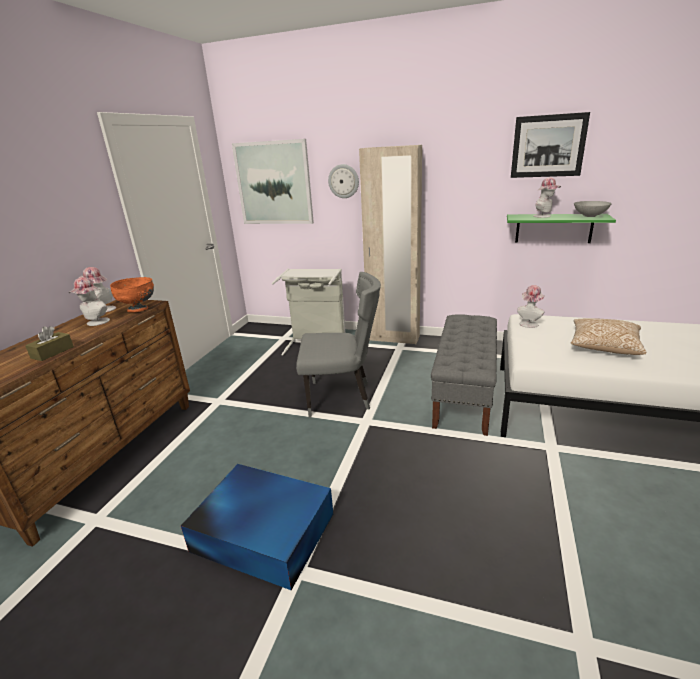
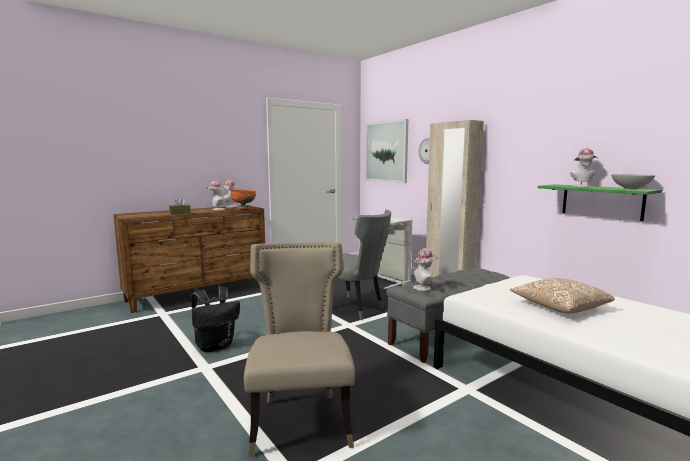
camera: 35 degrees right, 15 degrees down
(262, 531) = (215, 346): blue storage box -> black backpack
(494, 570) = (301, 420): none -> beige chair
(529, 323) = (521, 281): hat -> hat (424, 287)
(548, 146) = (593, 119): picture -> none

